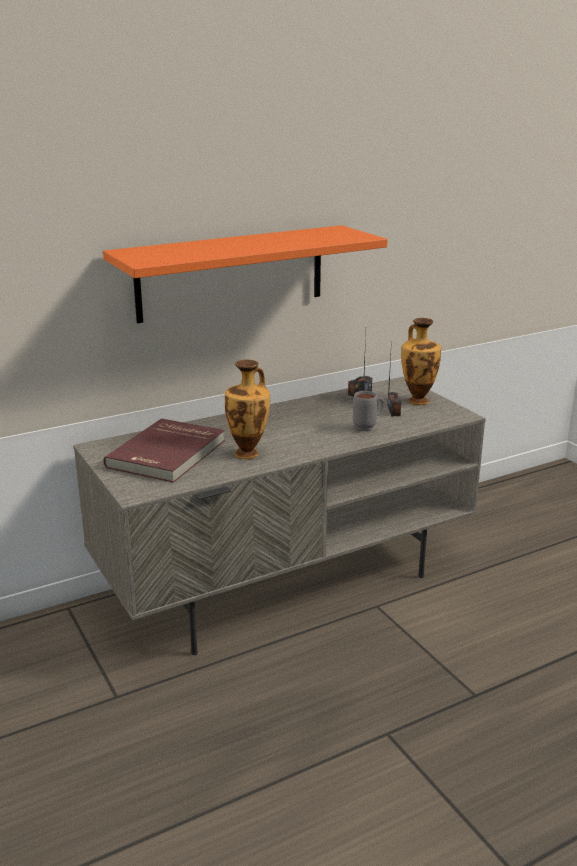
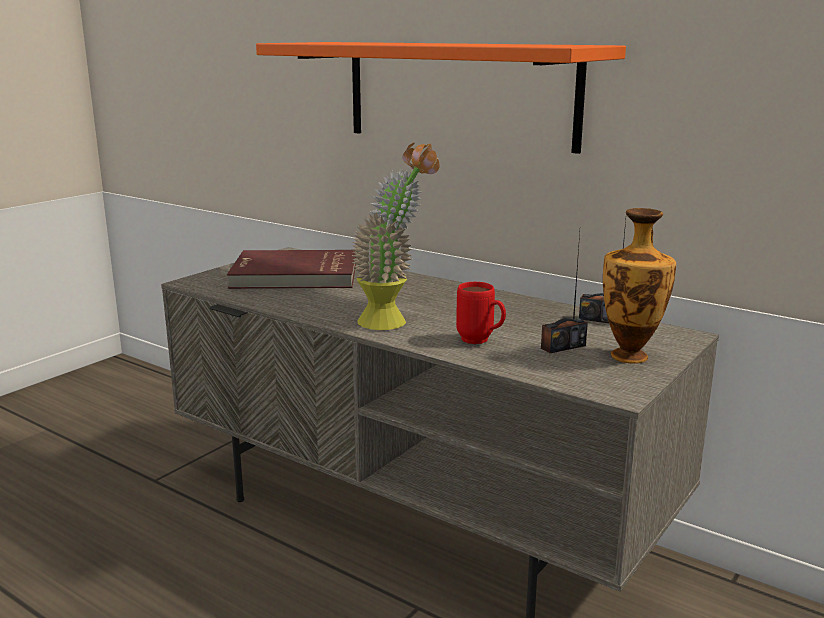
camera: 65 degrees right, 5 degrees down
(248, 453) = (327, 301): vase -> none
(309, 441) = (394, 320): none -> potted plant
(368, 427) = (481, 341): grey mug -> red mug

